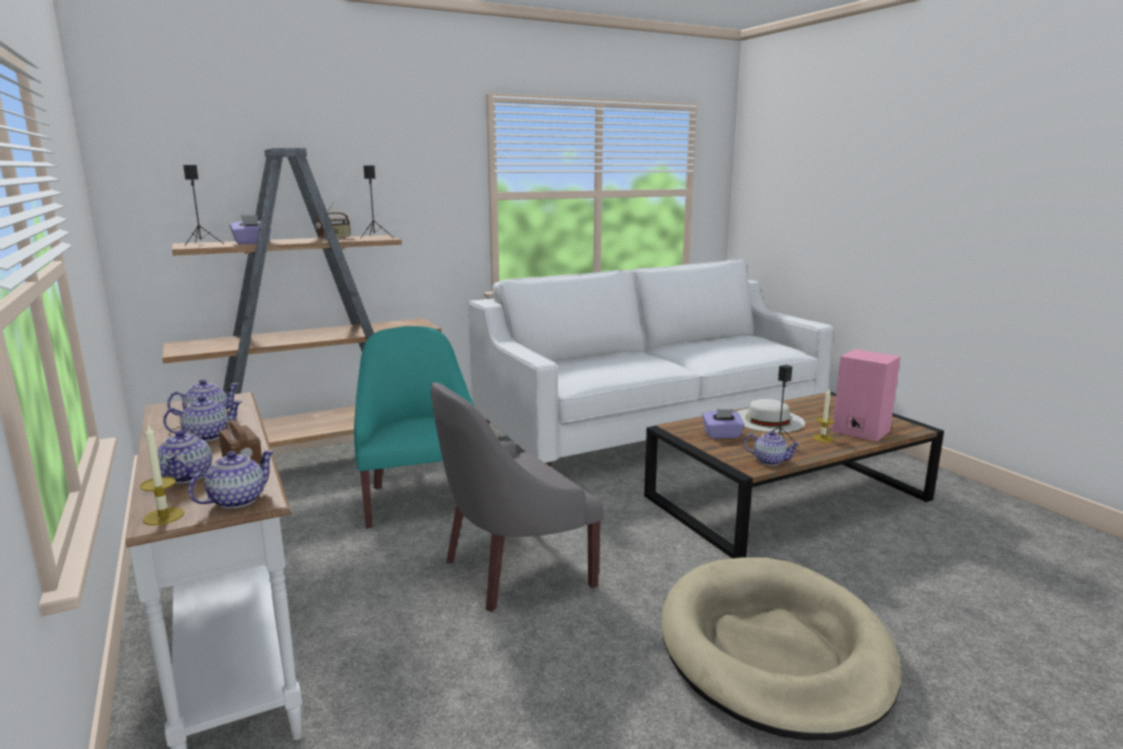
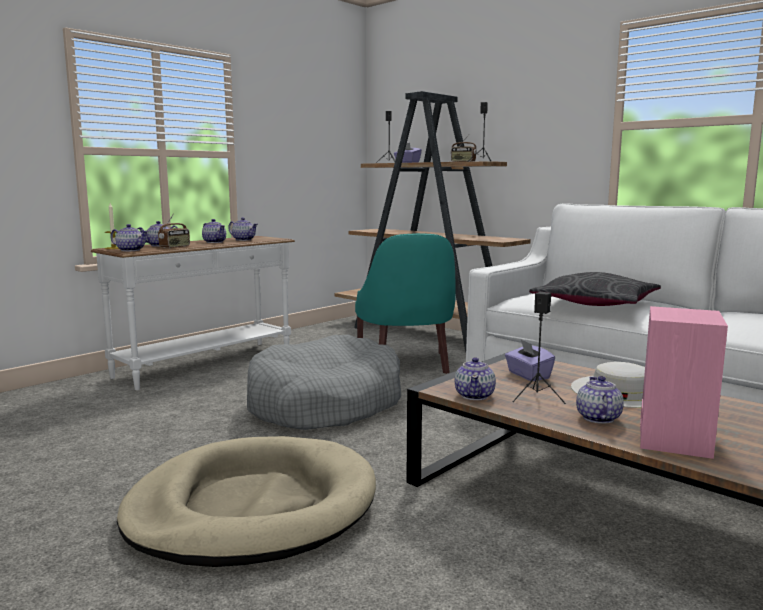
camera: 70 degrees right, 5 degrees down
(421, 498) = (407, 364): turquoise armchair -> turquoise armchair turned 120 degrees clockwise
(513, 570) = (324, 404): grey armchair -> grey dog bed
(624, 367) = (595, 304): none -> grey pillow
(823, 438) = (597, 418): candle -> teapot

